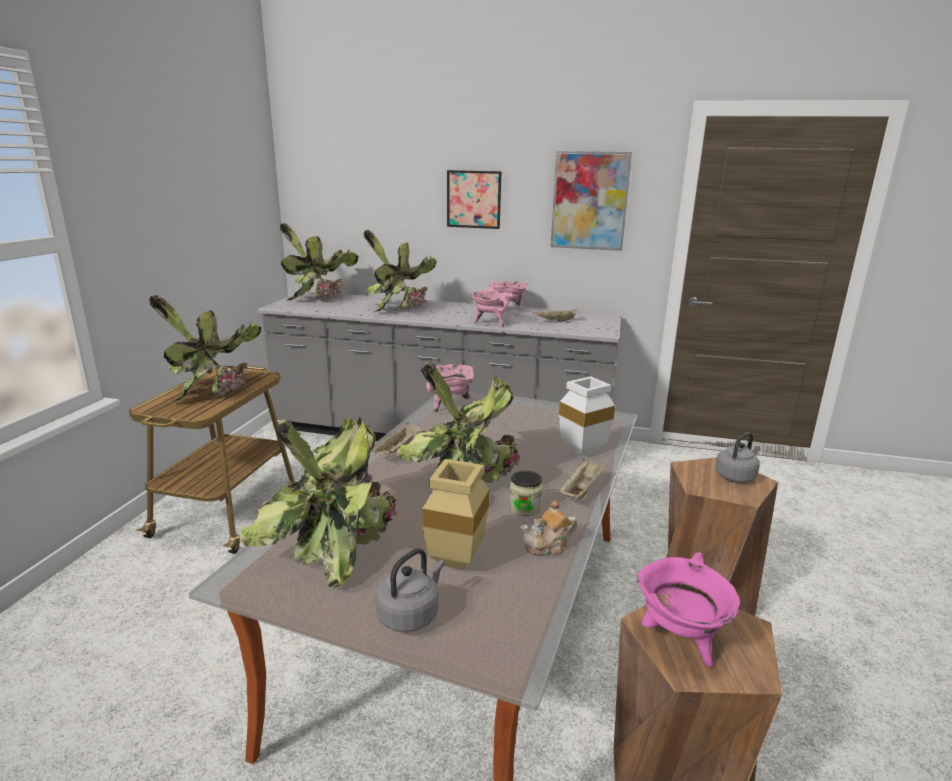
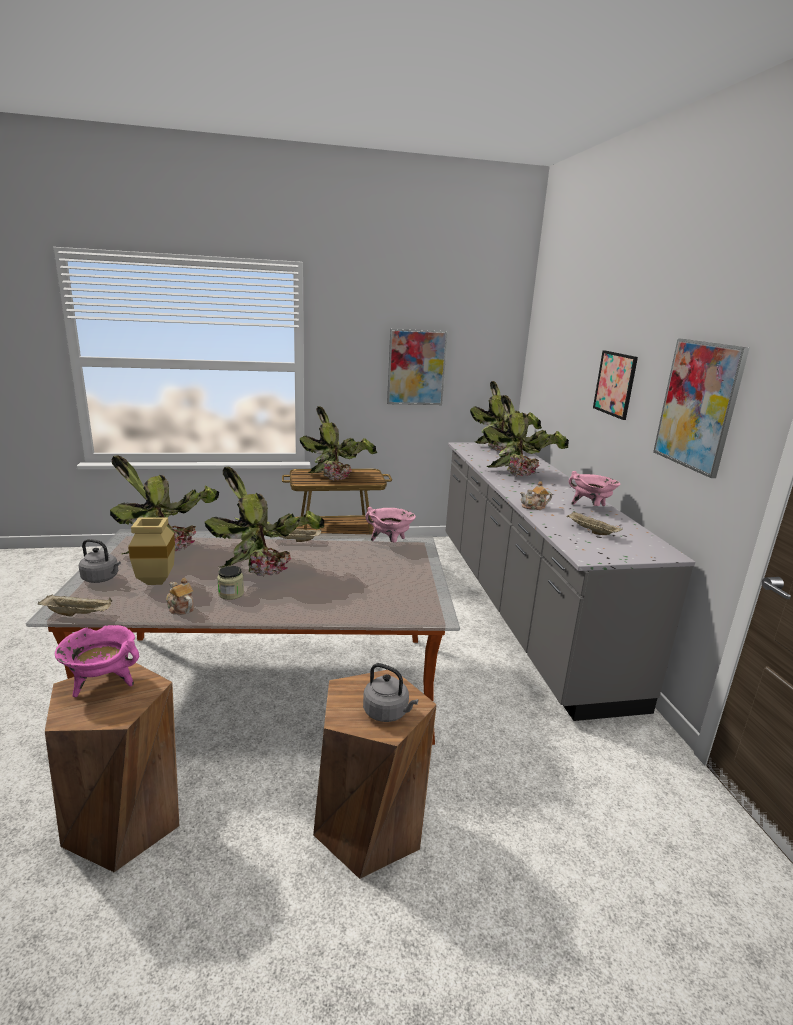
camera: 65 degrees right, 0 degrees up
(197, 219) = (416, 367): none -> picture
(491, 323) = (534, 507): pink cooking pot -> teapot
(581, 490) = (270, 612): beige tray -> beige tray (79, 614)
(582, 453) = (340, 606): white vase -> none

